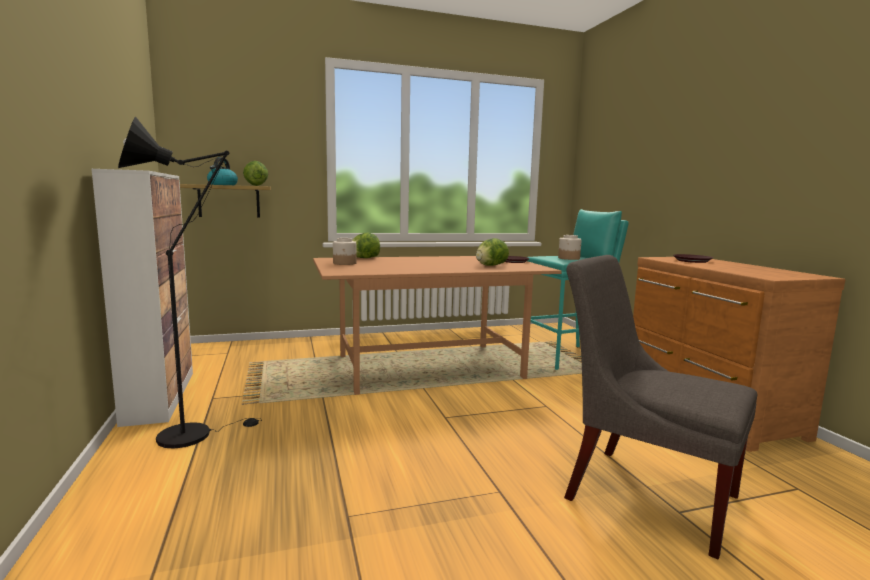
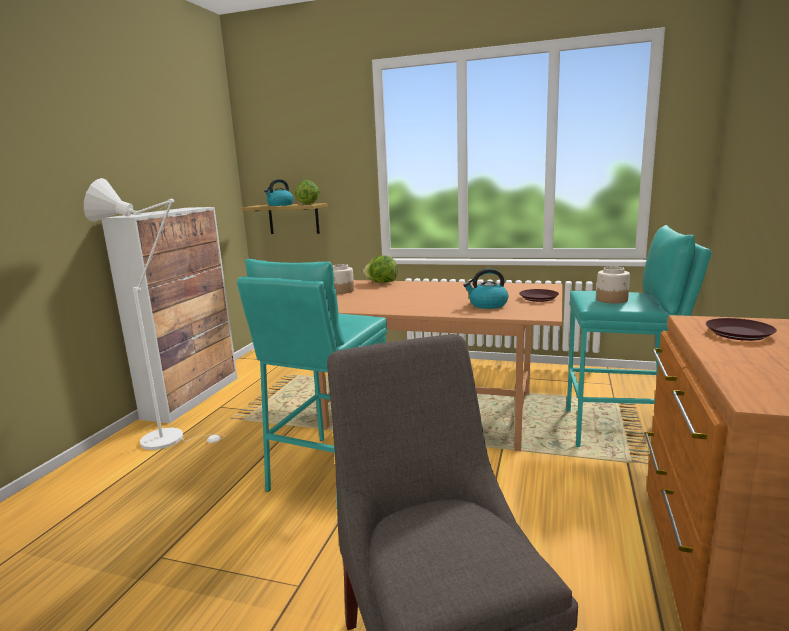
camera: 35 degrees right, 5 degrees up
(194, 433) = (170, 439): black floor lamp -> white floor lamp
(407, 419) = (329, 470): none -> turquoise stool
(490, 265) = (487, 305): lettuce -> kettle

